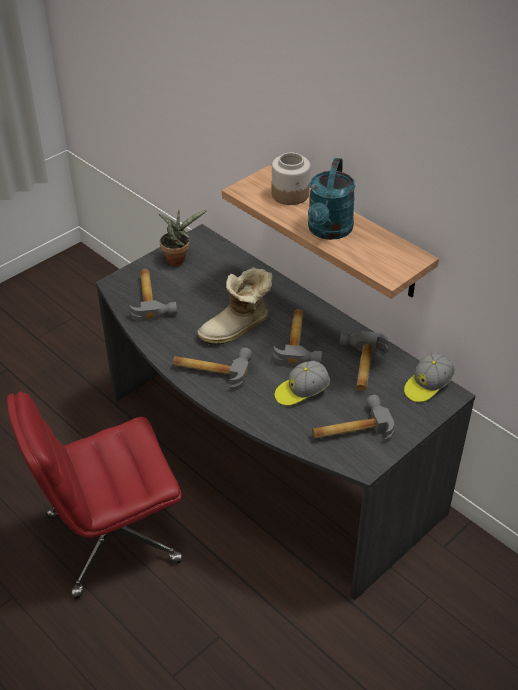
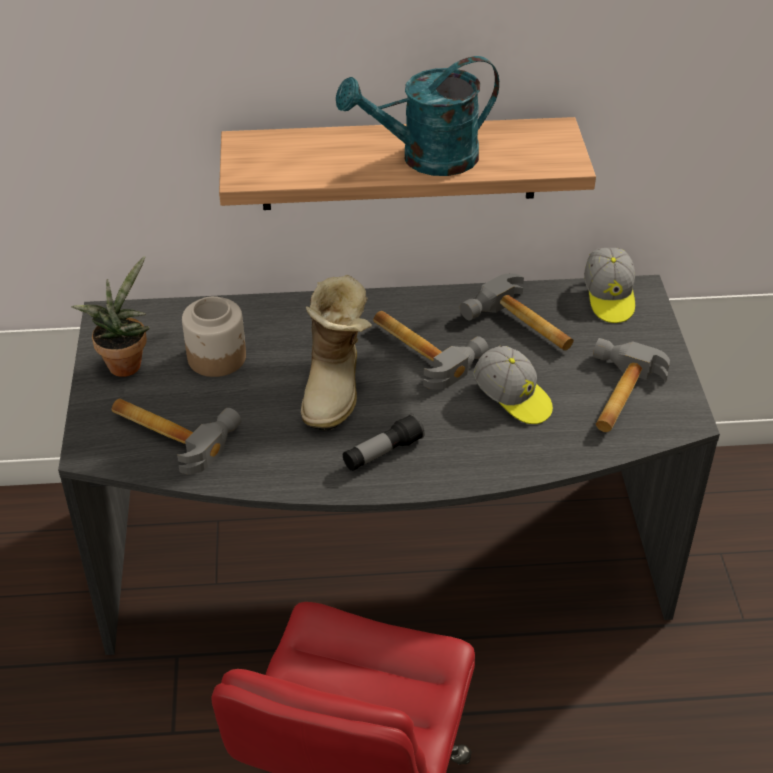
camera: 50 degrees left, 0 degrees up
(211, 369) = (382, 453): hammer -> flashlight
(290, 194) = (311, 147): jar -> jar (217, 357)
(301, 392) = (512, 398): cap -> cap turned 60 degrees counterclockwise
(328, 231) = (426, 159): turquoise watering can -> turquoise watering can turned 105 degrees clockwise

